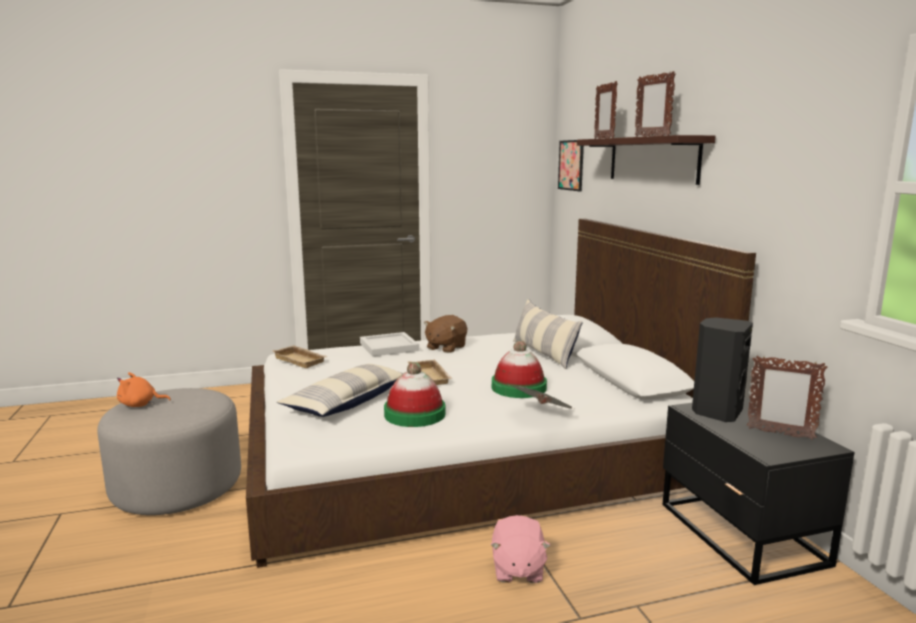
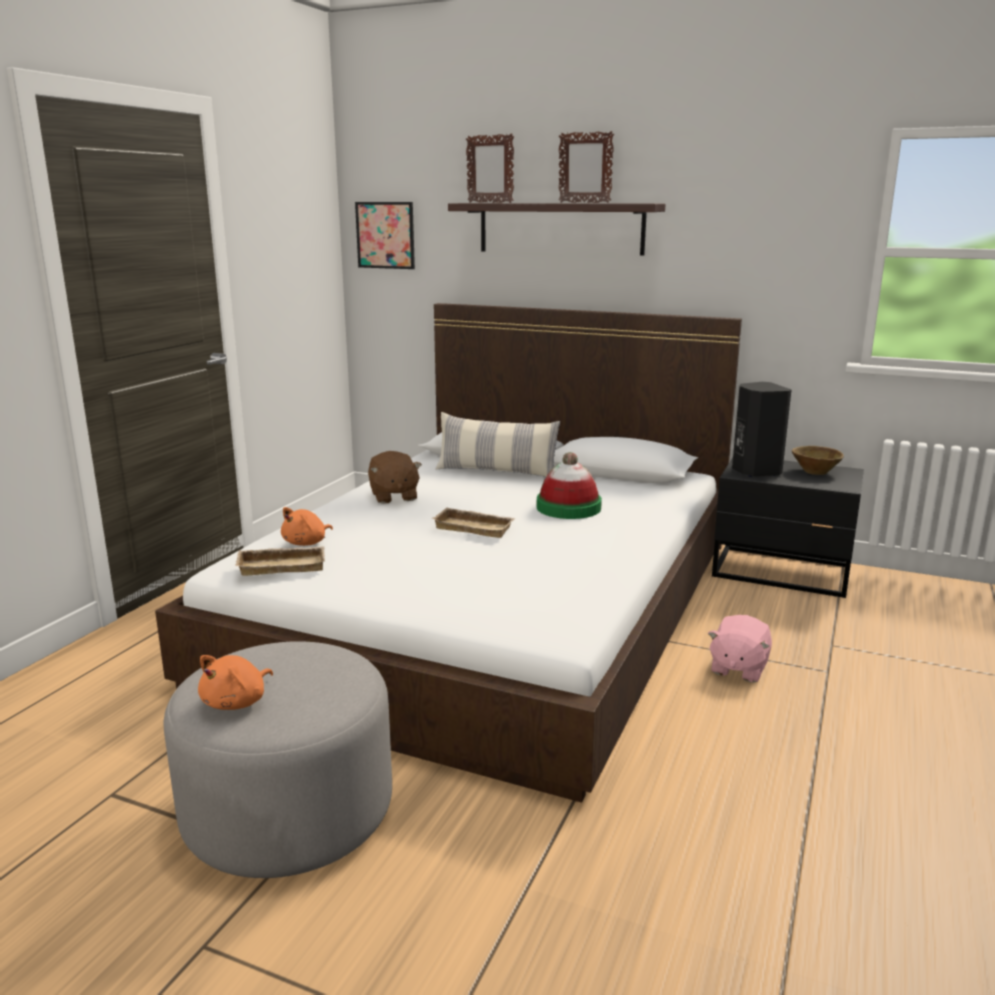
camera: 50 degrees left, 5 degrees up
(340, 354) = (307, 543): none -> orange plush toy
(347, 402) = (473, 581): pillow -> none
(390, 347) = (336, 515): white tray -> none
(414, 414) = (563, 563): hat -> none
(517, 569) = (737, 668): pink plush toy -> pink plush toy turned 75 degrees clockwise
(544, 415) = (649, 521): newspaper -> none
(779, 434) = (814, 472): picture frame -> brown bowl

